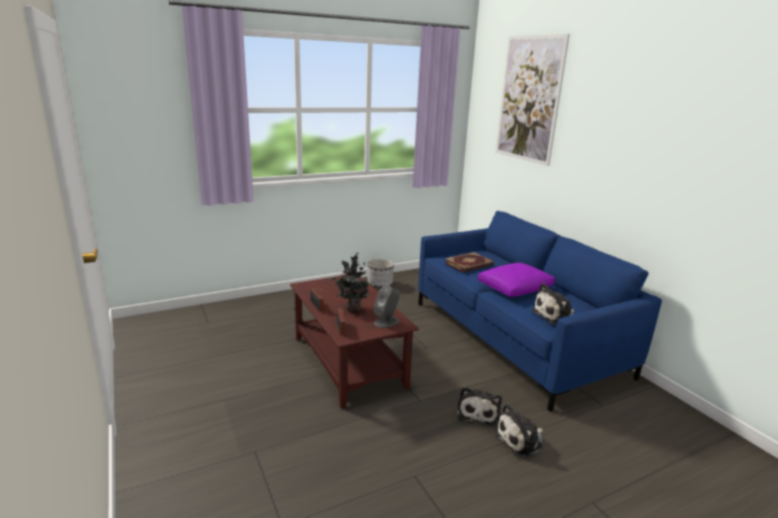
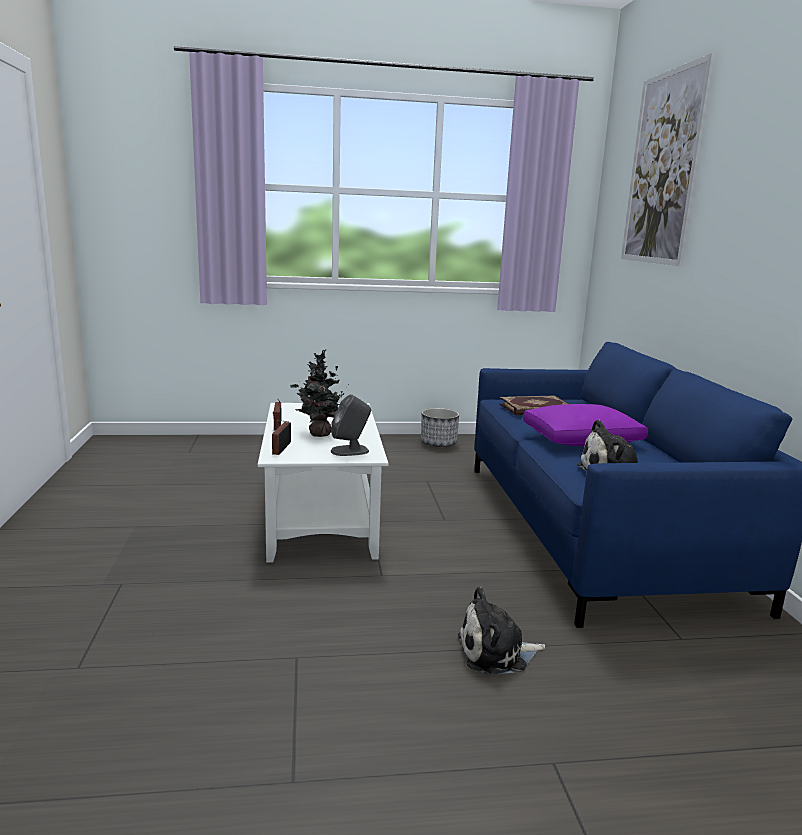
camera: 20 degrees right, 5 degrees down
(349, 362) = (322, 517): brown coffee table -> white coffee table
(478, 412) = (456, 605): plush toy -> none

